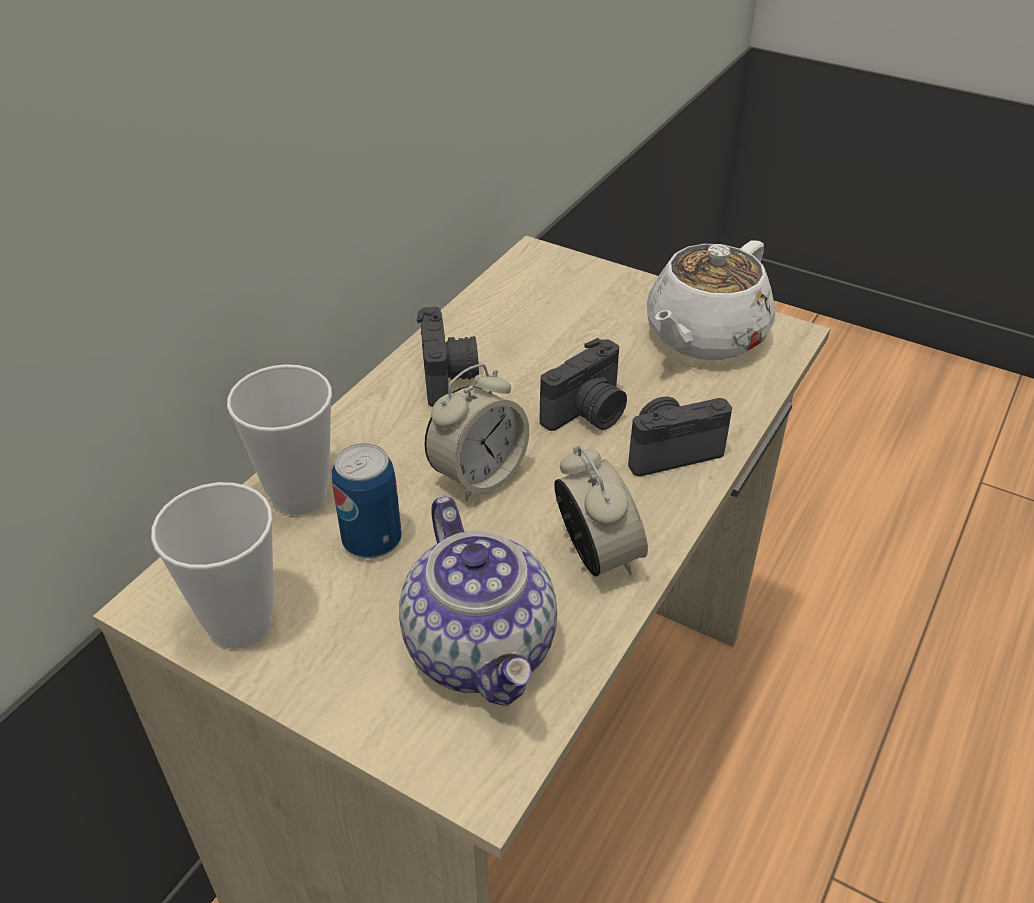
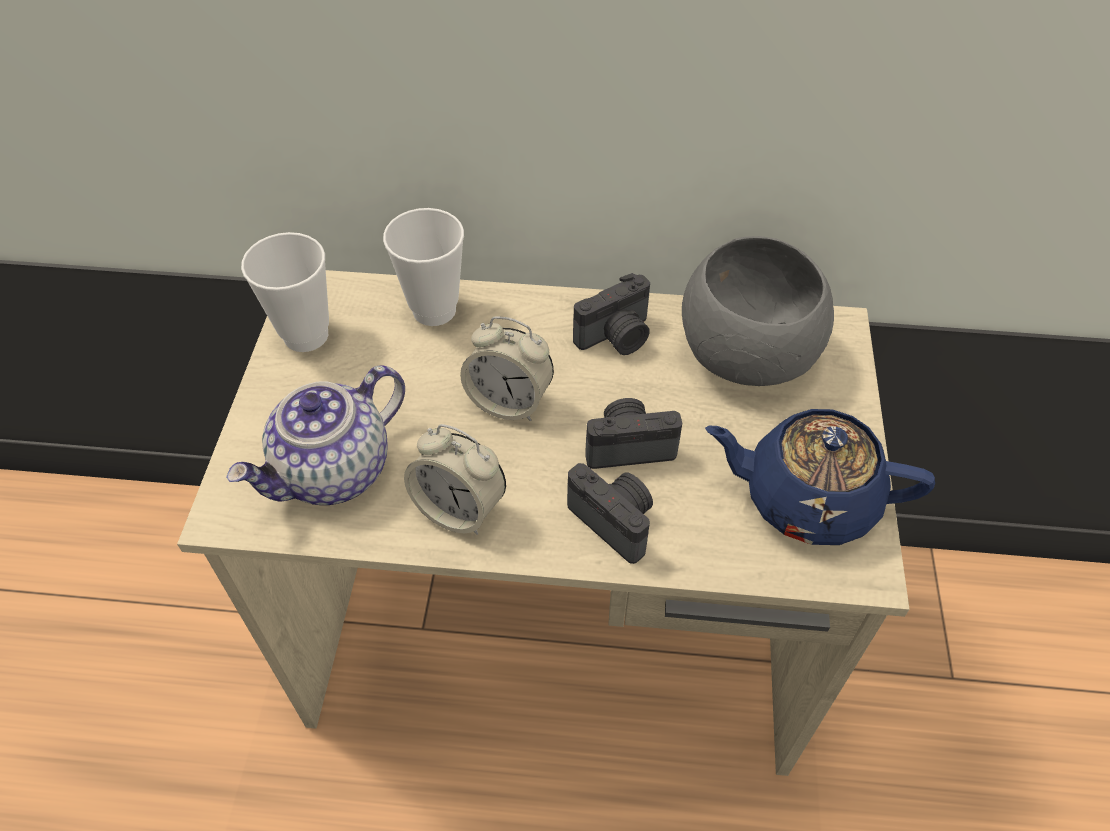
camera: 65 degrees right, 10 degrees up
(372, 539) = (410, 368): can -> none
(530, 311) = (746, 355): none -> grey bowl
(588, 414) = (628, 445): camera -> camera turned 150 degrees clockwise
(597, 555) = (459, 509): alarm clock -> alarm clock turned 75 degrees clockwise
(704, 336) = (806, 498): white teapot -> blue teapot

